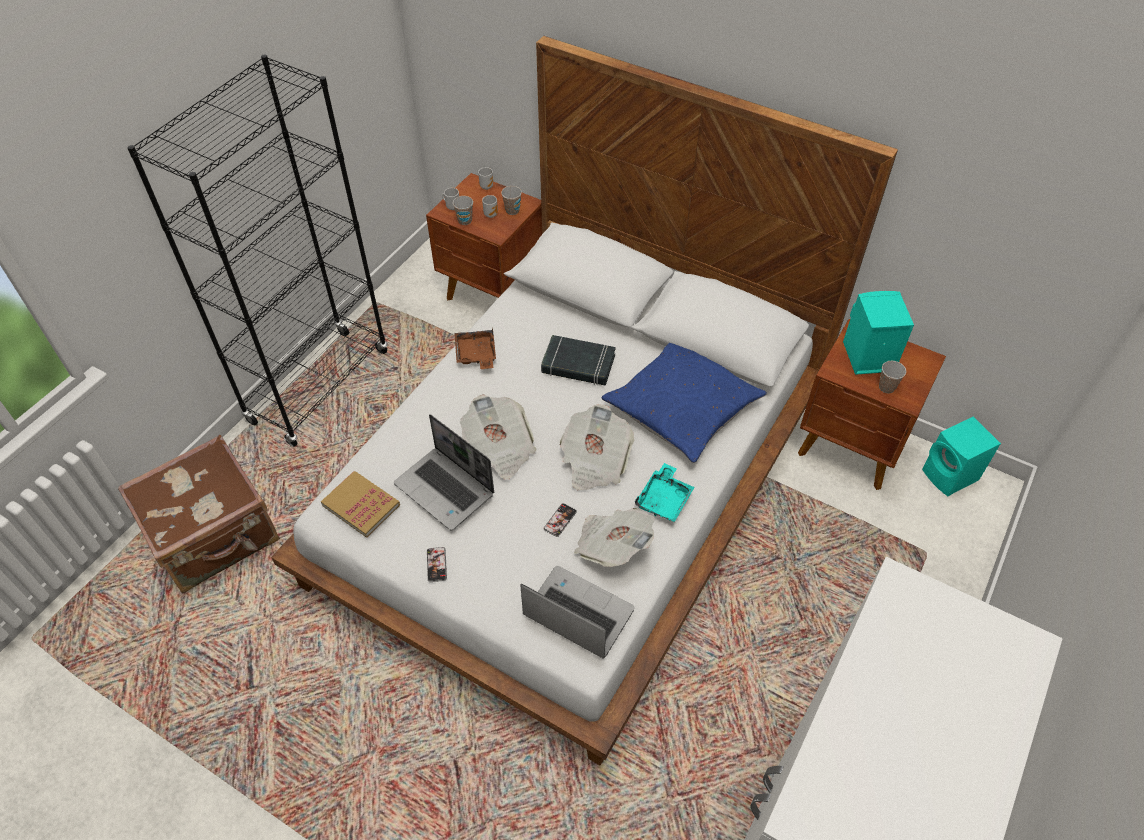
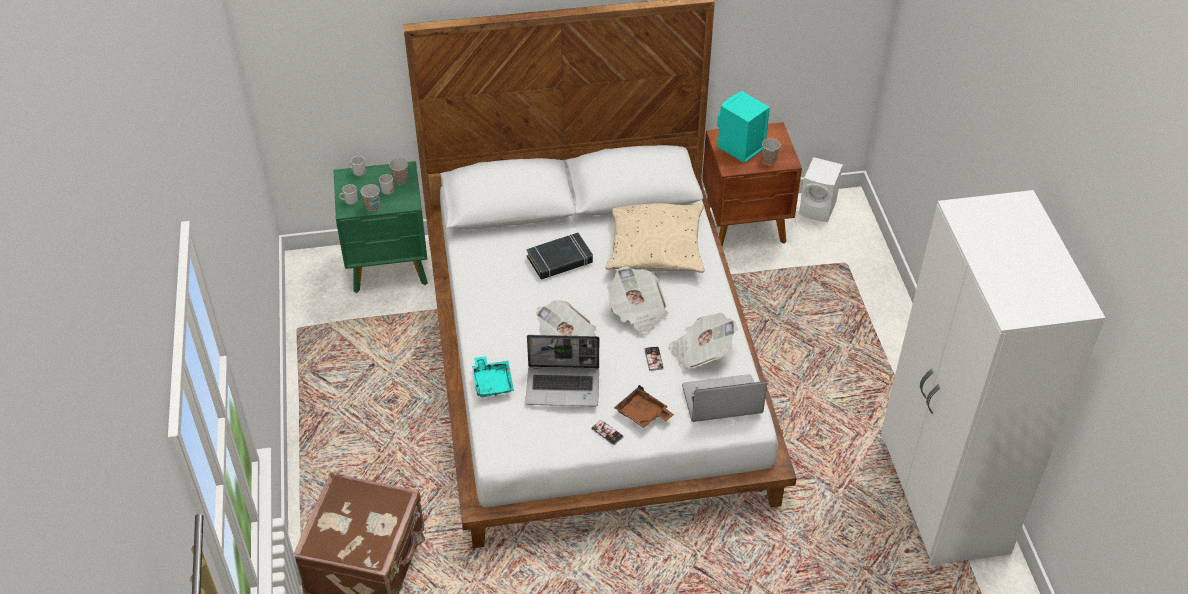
camera: 40 degrees left, 5 degrees down
(319, 386) = (325, 414): black bookcase -> none
(361, 505) = (518, 432): book -> none
(476, 354) = (482, 295): brown tray -> brown tray (642, 414)
(495, 294) = (390, 267): brown nightstand -> green nightstand
(664, 499) = (703, 307): turquoise tray -> turquoise tray (492, 382)
(682, 407) = (655, 247): blue pillow -> beige pillow
(950, 476) = (818, 209): turquoise speaker -> white speaker

